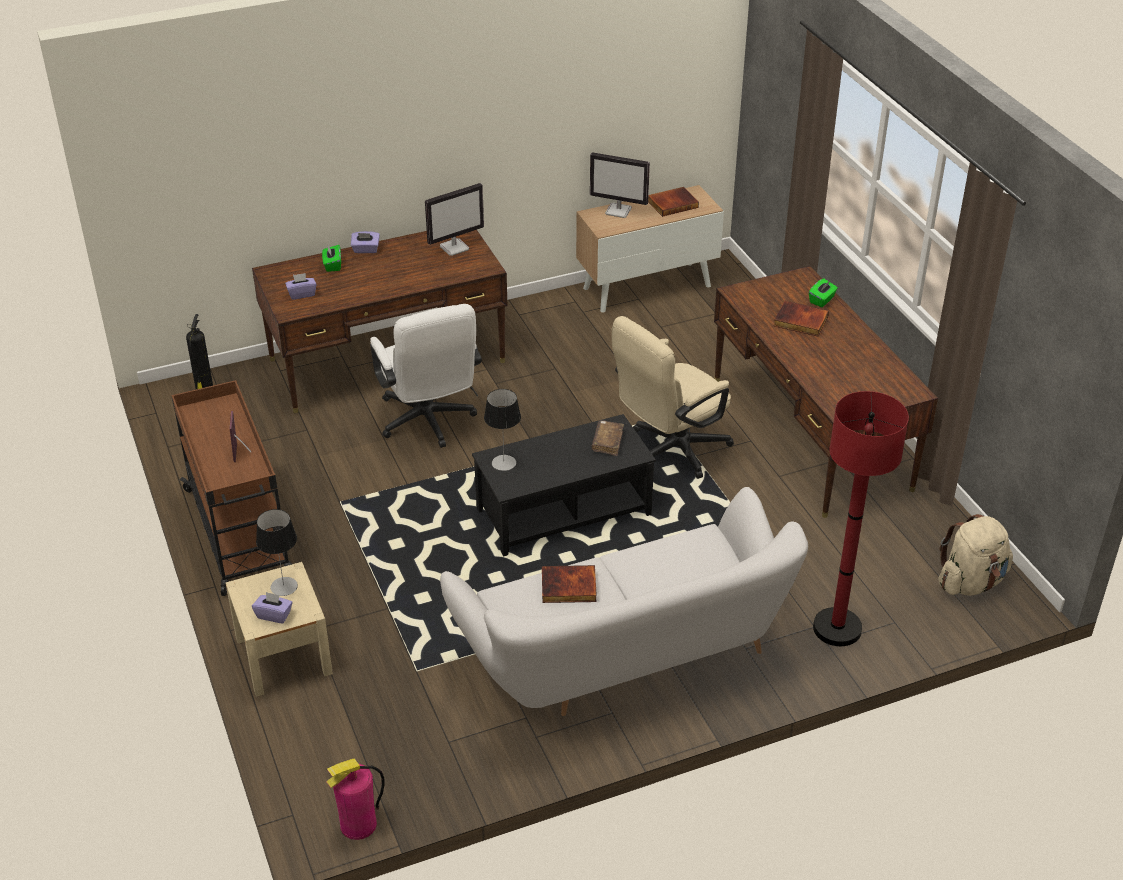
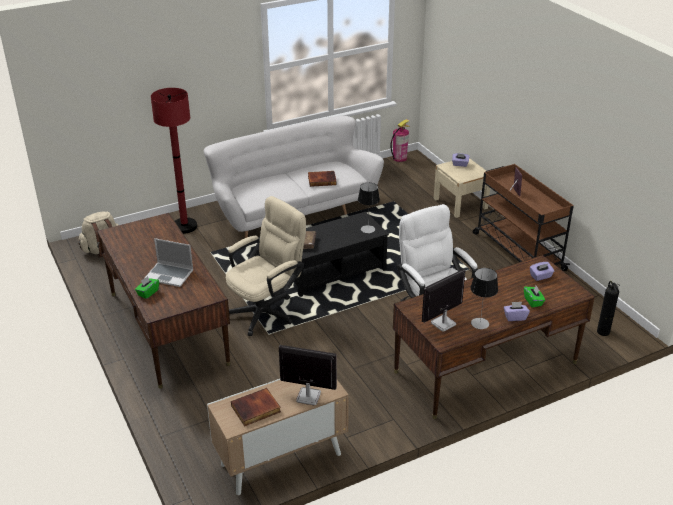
camera: 175 degrees right, 5 degrees down
(283, 586) = (462, 174): table lamp -> table lamp (480, 323)
(800, 321) = (170, 275): book -> laptop

